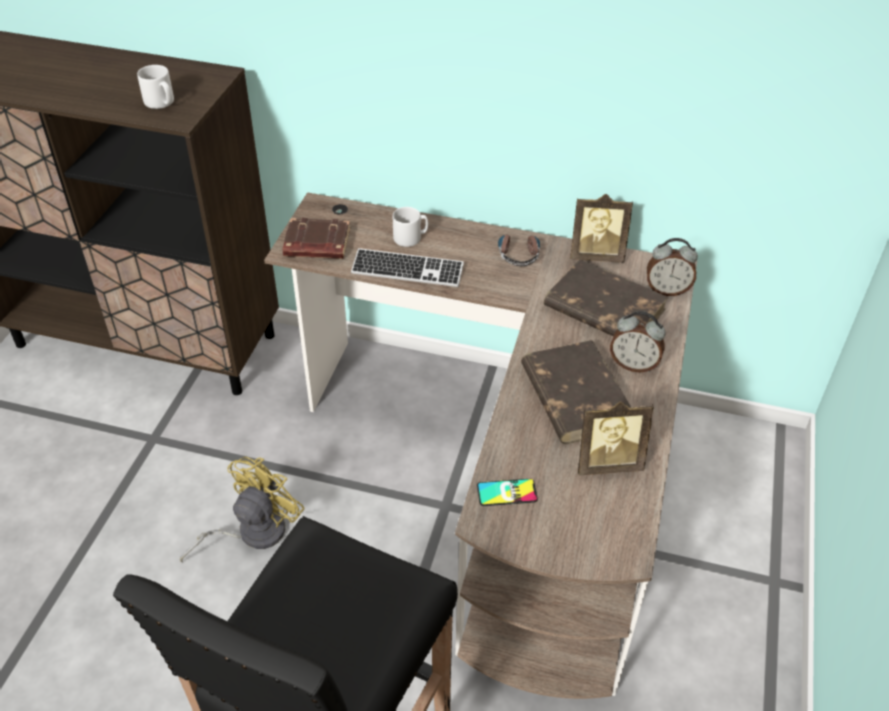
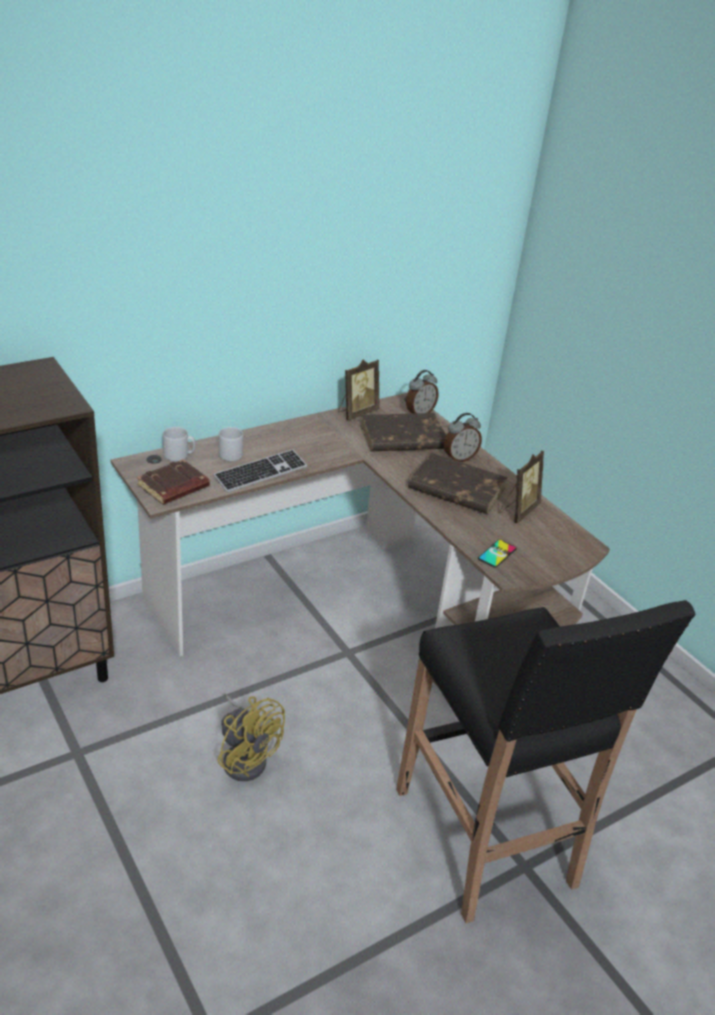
camera: 50 degrees left, 10 degrees down
(161, 103) = (32, 401): grey mug -> grey mug (179, 455)
(251, 533) = (246, 756): yellow fan -> yellow fan turned 150 degrees clockwise
(518, 252) = (311, 431): headphones -> none

